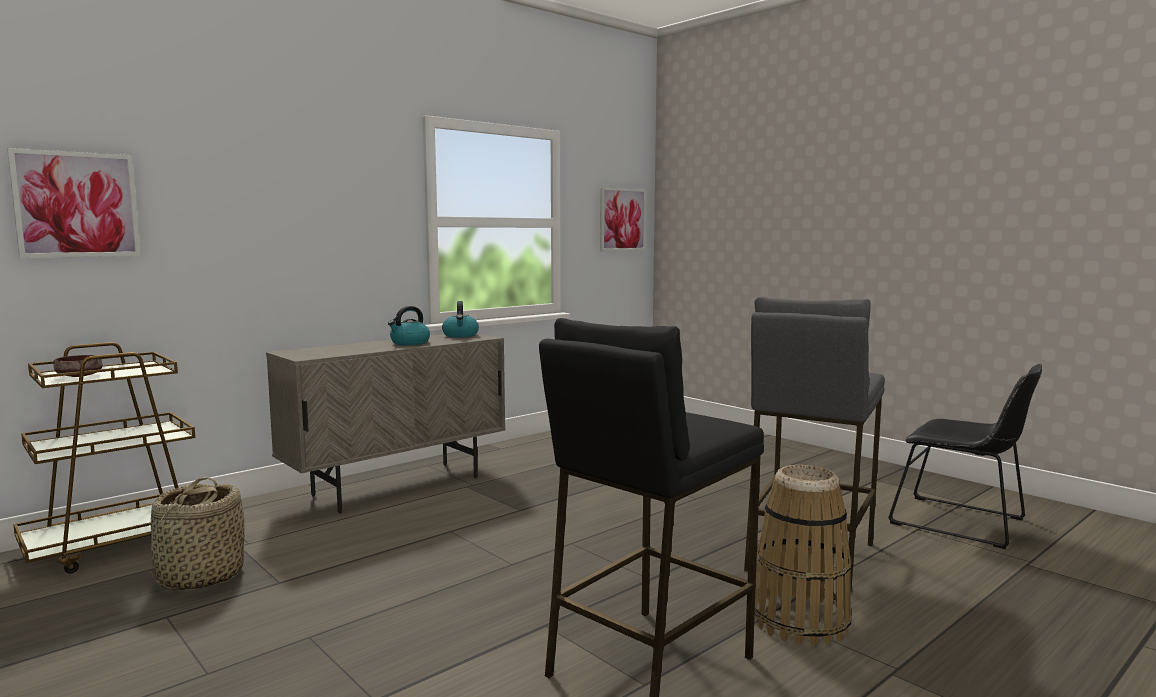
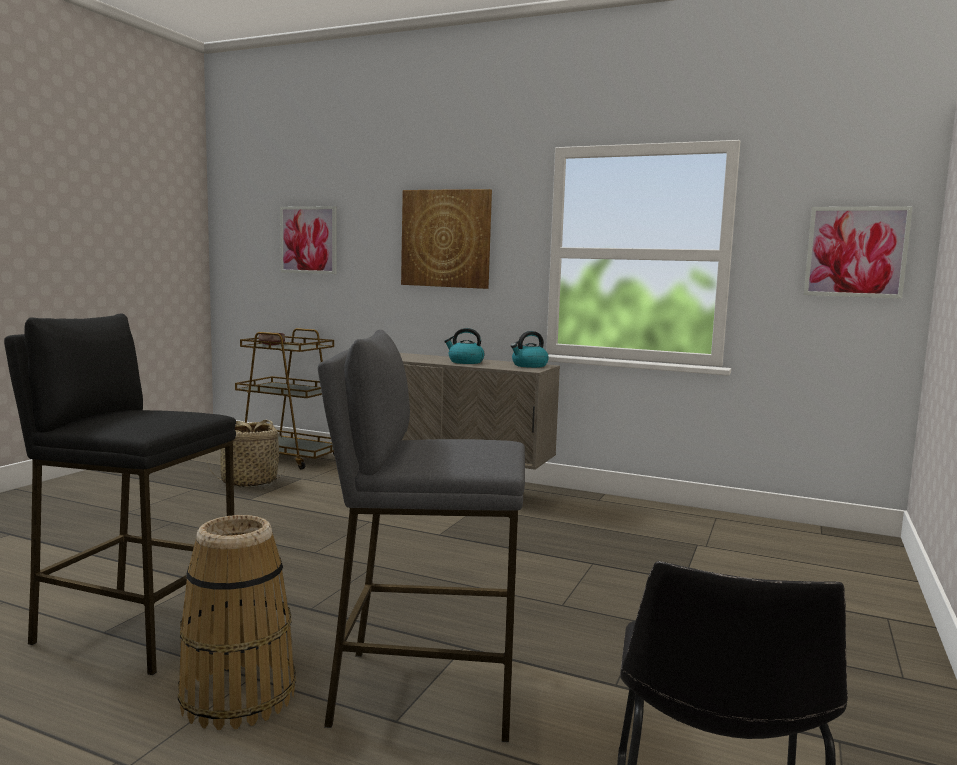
camera: 65 degrees right, 0 degrees up
(311, 206) = (446, 238): none -> picture

